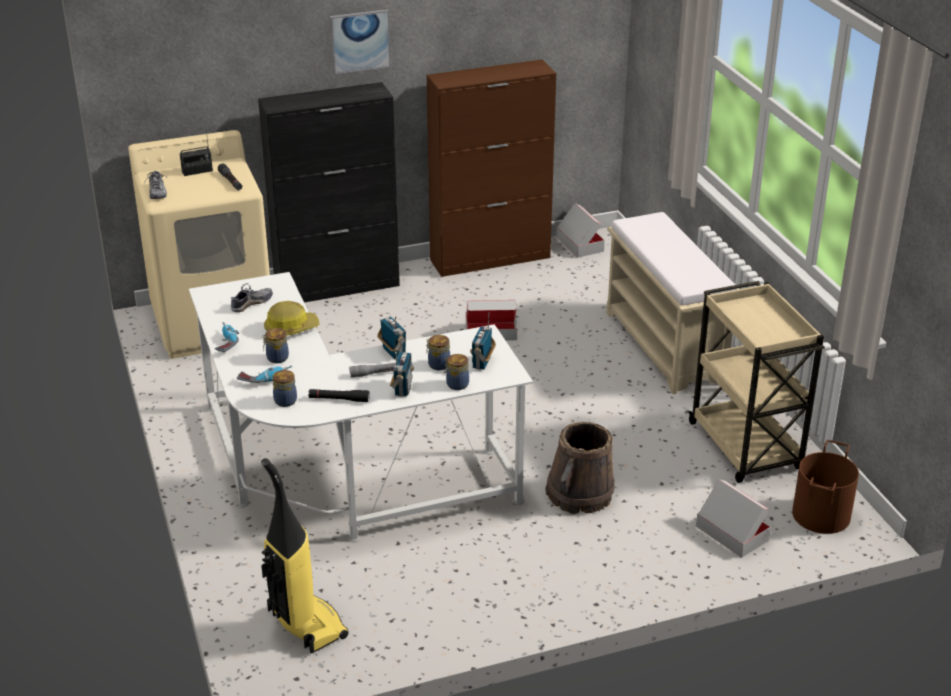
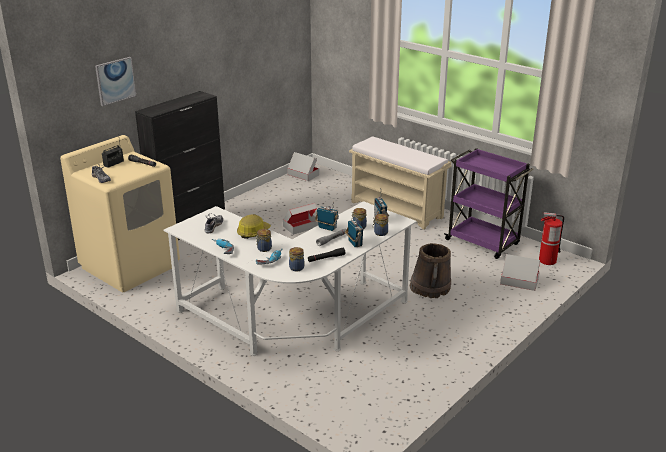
camera: 30 degrees left, 5 degrees down
(305, 624) = (358, 402): vacuum cleaner -> none
(360, 41) = (185, 66): picture -> picture (115, 81)
(491, 258) = (263, 192): brown cabinet -> none
(746, 447) = (483, 242): beige cart -> purple cart
(820, 514) = (547, 261): brown bucket -> fire extinguisher

